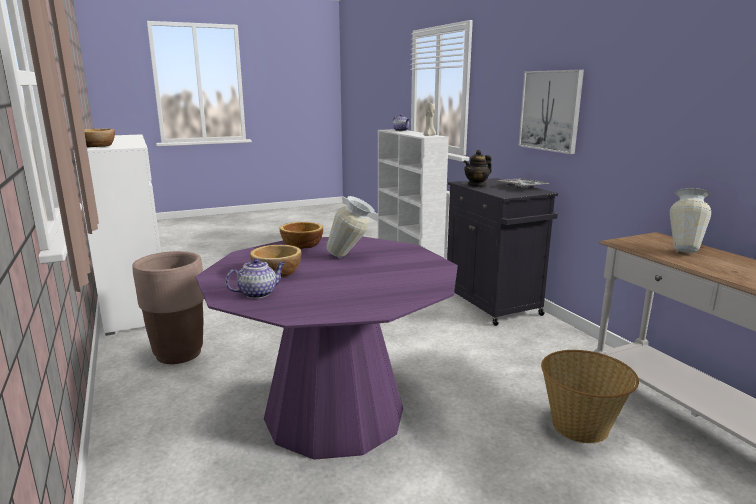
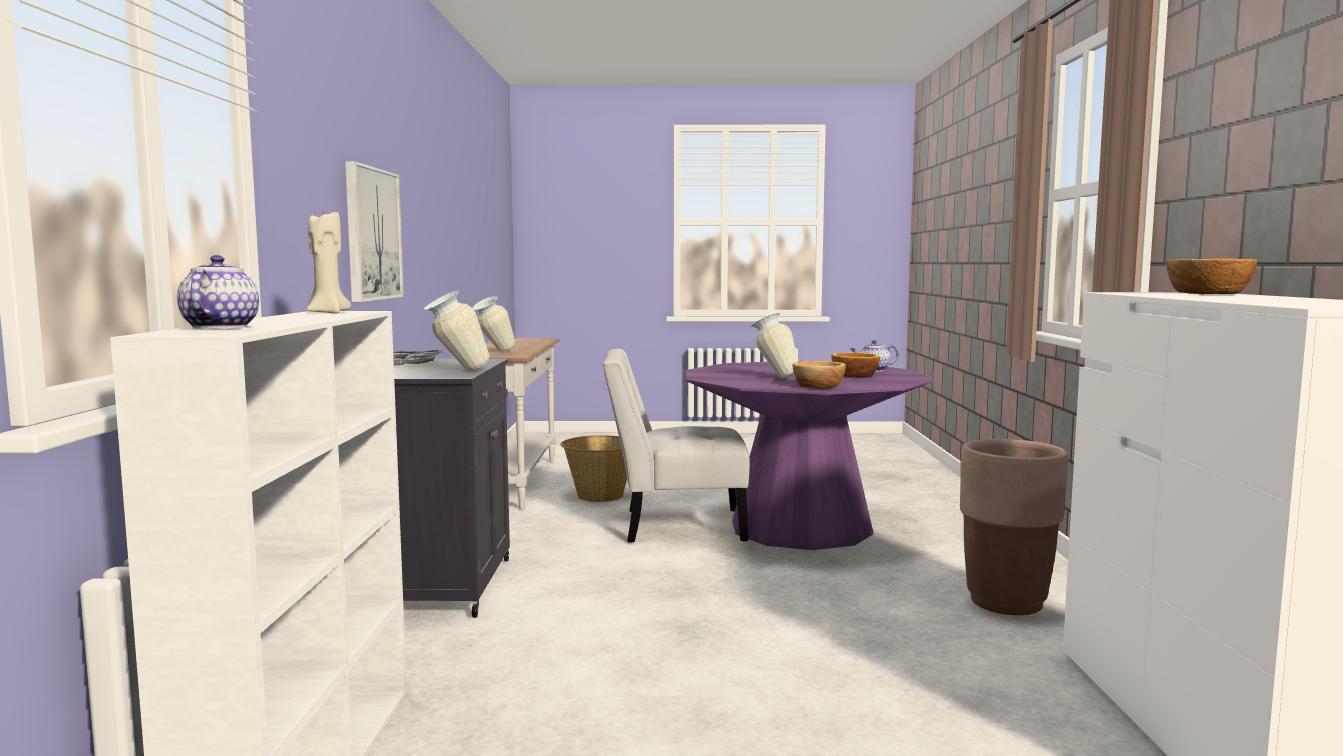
camera: 155 degrees left, 10 degrees down
(444, 388) = (675, 525): none -> white chair
(477, 185) = (456, 370): teapot -> vase

